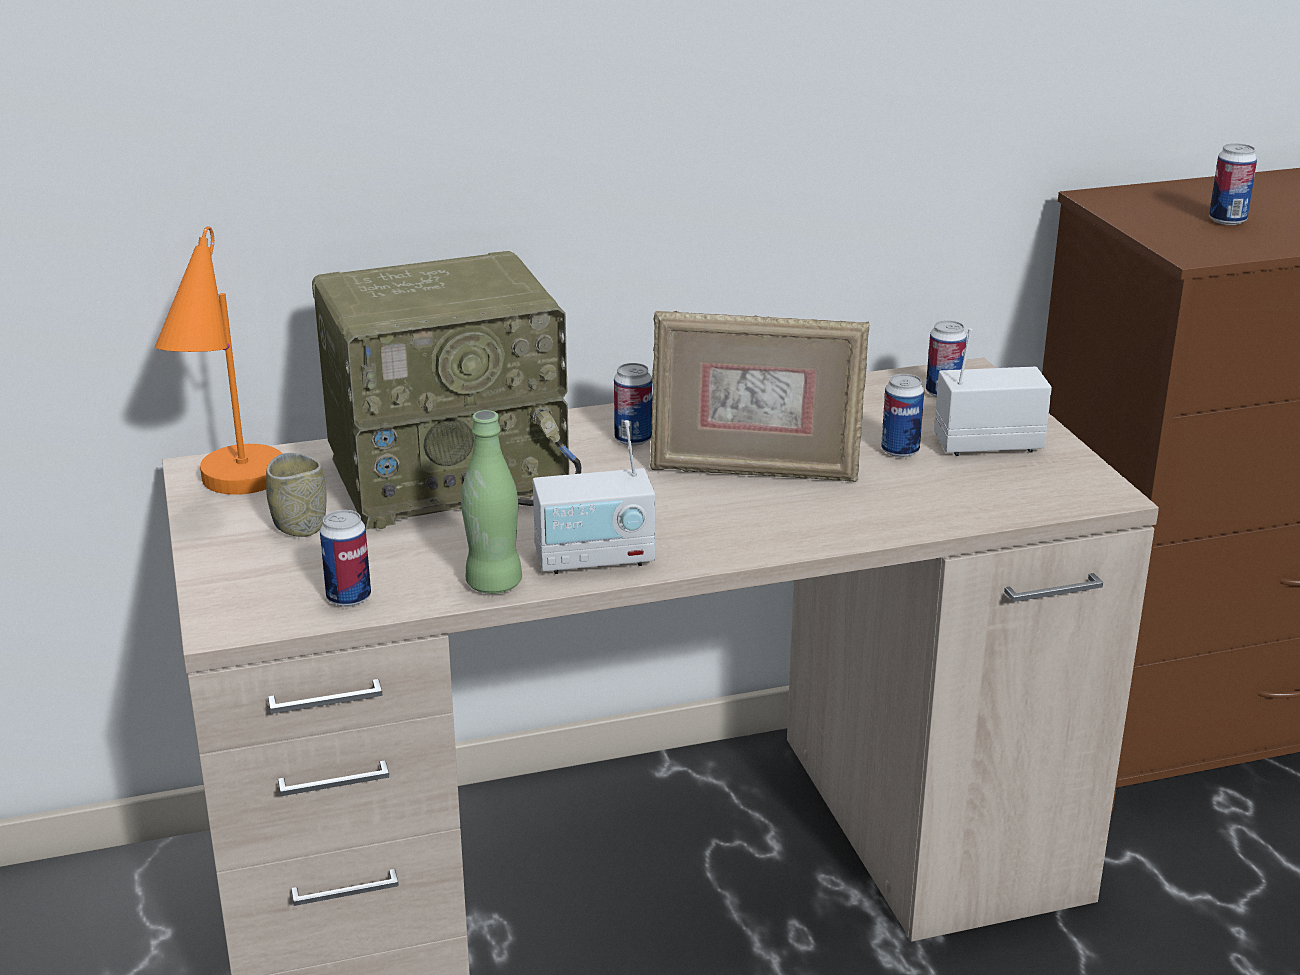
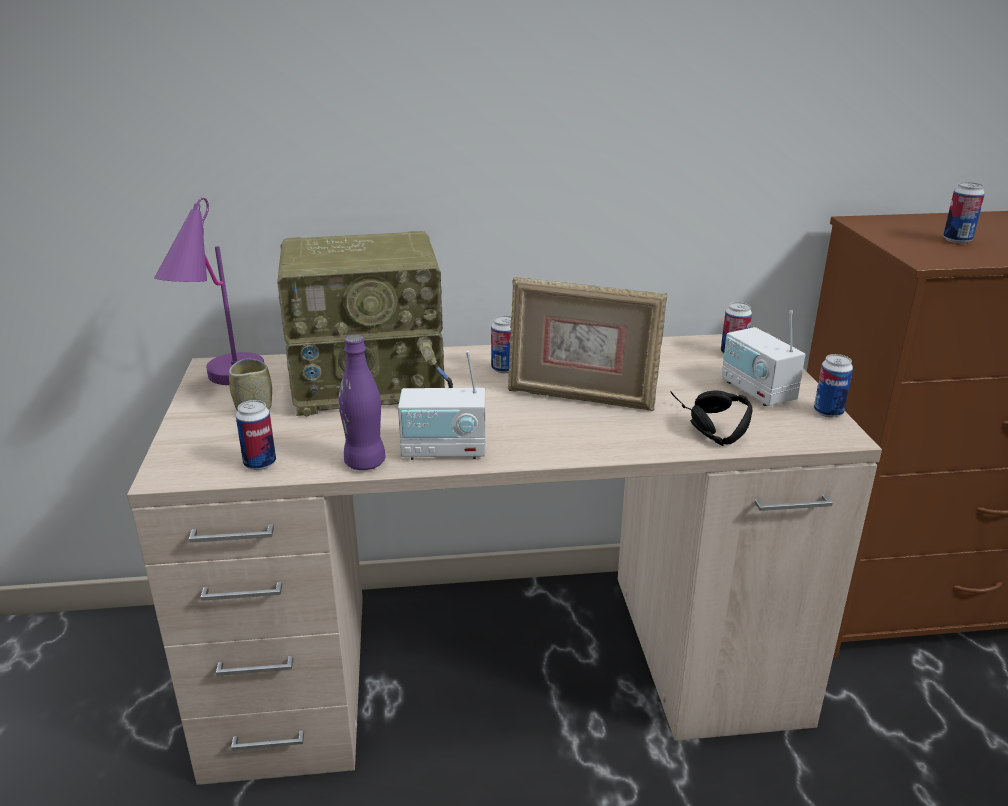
camera: 10 degrees right, 0 degrees up
(230, 493) = (221, 384): orange table lamp -> purple table lamp
(494, 583) = (365, 462): green bottle -> purple bottle
(900, 451) = (691, 391): can -> can (828, 412)
(923, 497) = (699, 426): none -> black headphones
(987, 444) = (757, 391): radio -> radio turned 120 degrees counterclockwise

